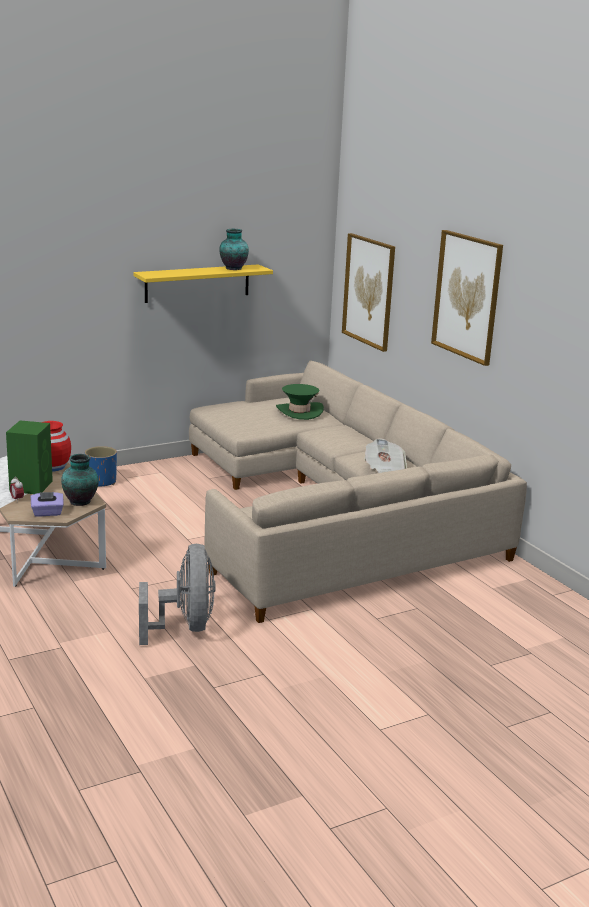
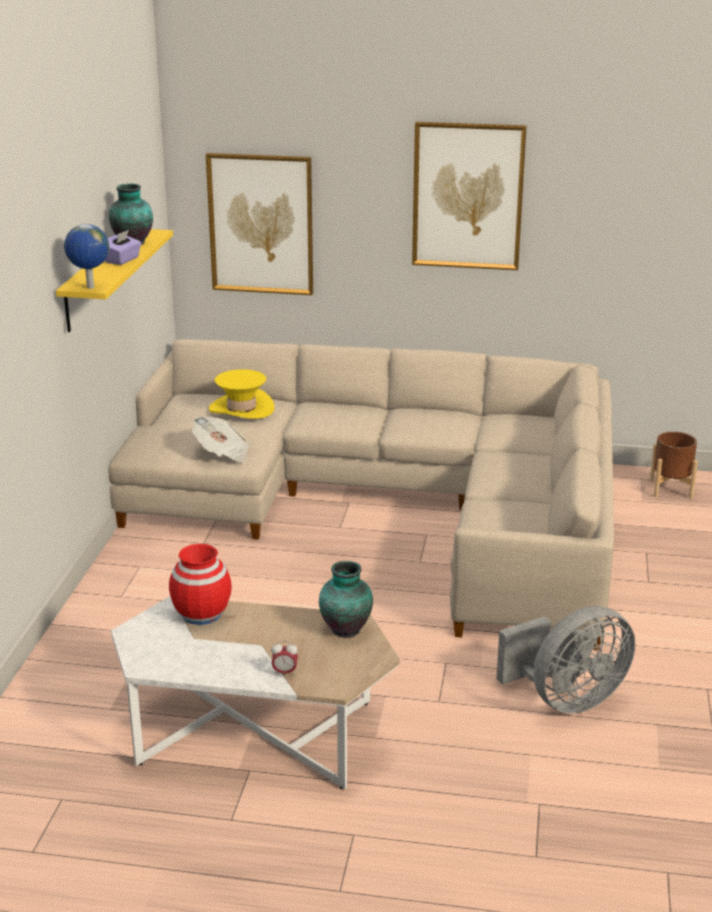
camera: 50 degrees left, 5 degrees up
(31, 486) = (250, 648): green speaker -> none
(47, 513) = (356, 663): purple tissue box -> purple tissue box (122, 260)
(101, 482) = (109, 618): blue planter -> none
(147, 275) = (90, 287): none -> globe
(184, 627) = (567, 700): grey fan -> grey fan turned 120 degrees clockwise
(299, 412) = (241, 409): green hat -> yellow hat
(385, 471) = (460, 431): newspaper -> newspaper (222, 453)
(532, 594) = (671, 489): none -> brown planter

